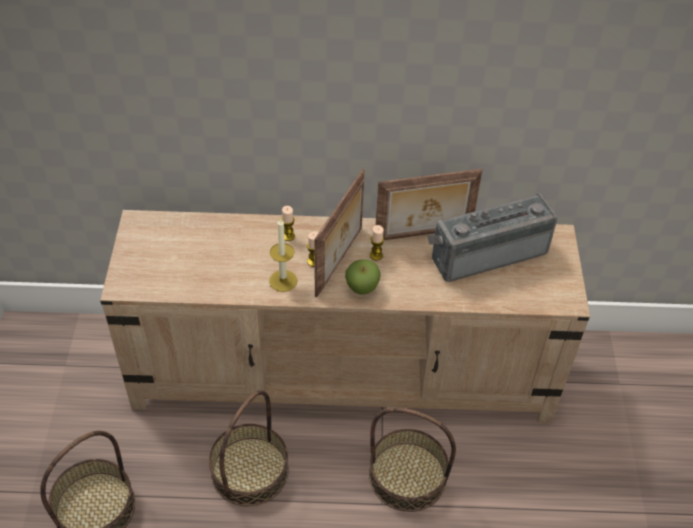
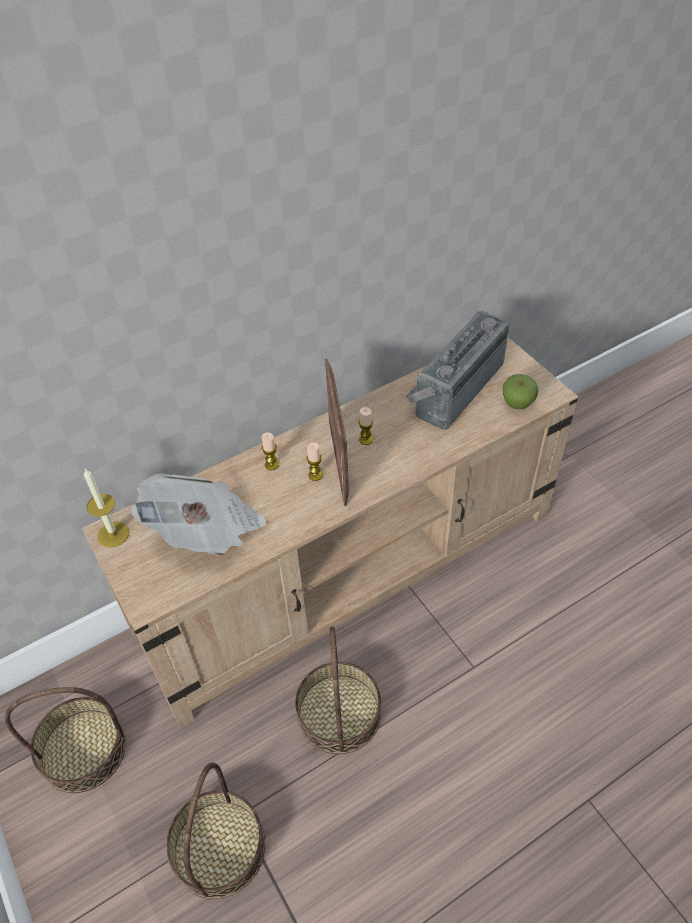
camera: 30 degrees left, 0 degrees up
(201, 259) = (206, 531): none -> newspaper
(283, 280) = (302, 507): candle -> candle (113, 534)
(362, 288) = (379, 475): apple -> apple (517, 404)
(407, 476) = (474, 629): basket -> basket (83, 749)
(424, 235) = (391, 401): picture frame -> none

